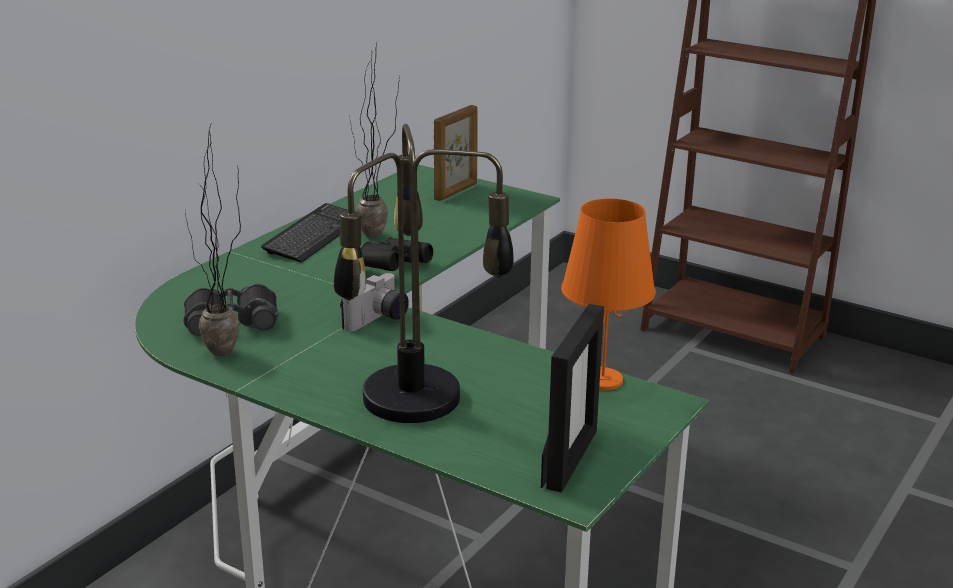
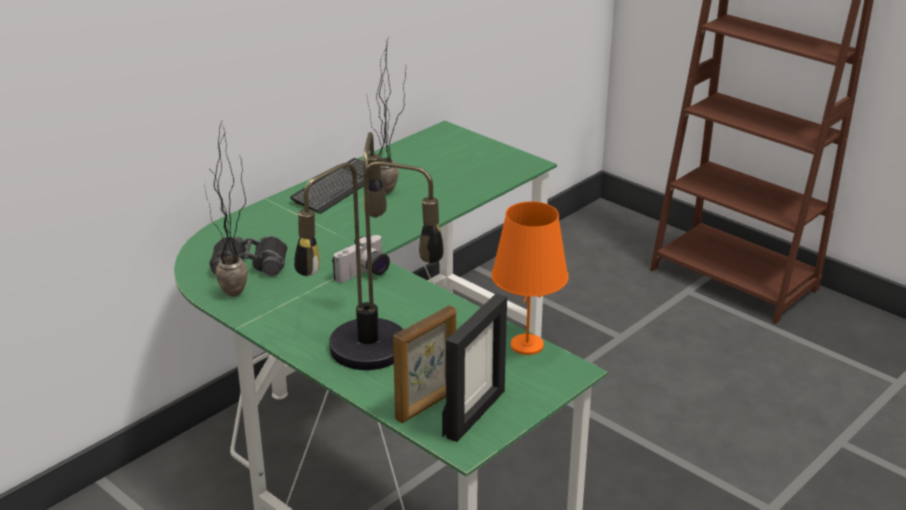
camera: 10 degrees right, 5 degrees up
(389, 269) = (388, 225): black binoculars -> none
(456, 191) = (470, 152): picture frame -> picture frame (427, 405)

